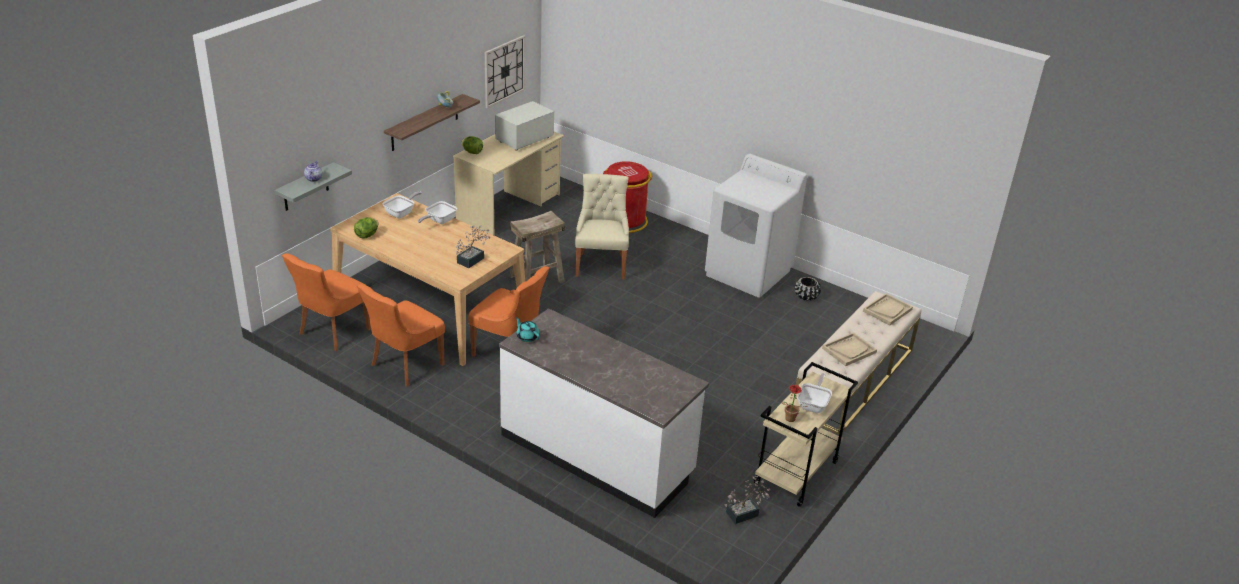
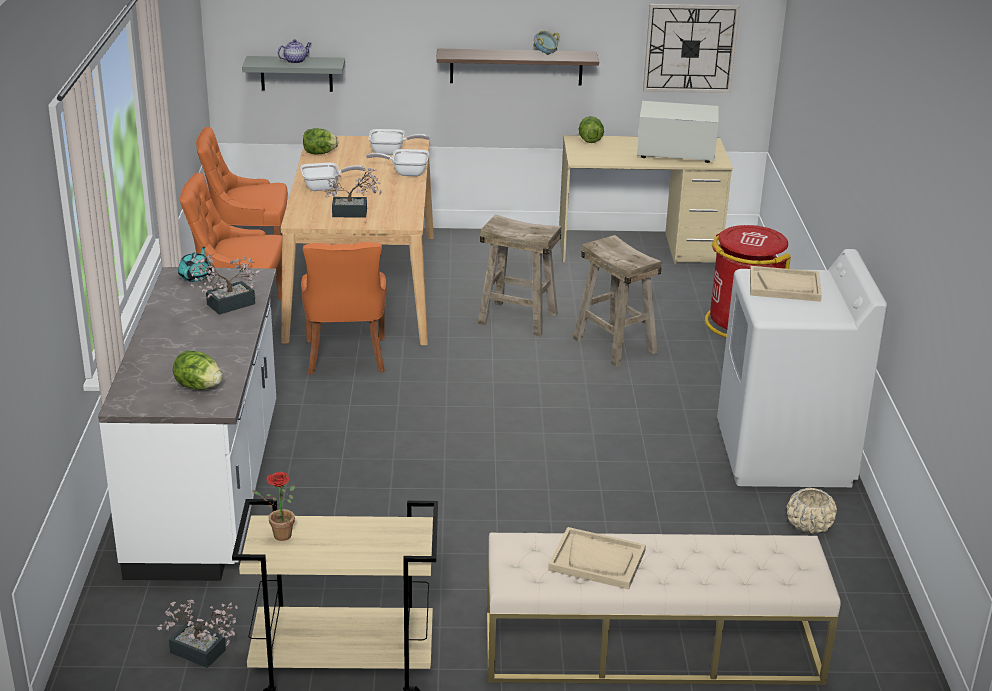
camera: 55 degrees right, 5 degrees down
(577, 340) = (225, 305): none -> potted plant
(601, 265) = (615, 345): beige chair -> beige stool
(665, 382) = (198, 387): none -> lettuce
(806, 296) = (809, 525): black planter -> beige planter
(813, 404) = (343, 545): frying pan -> frying pan (325, 187)
(887, 310) = (771, 563): beige tray -> beige tray (784, 286)

